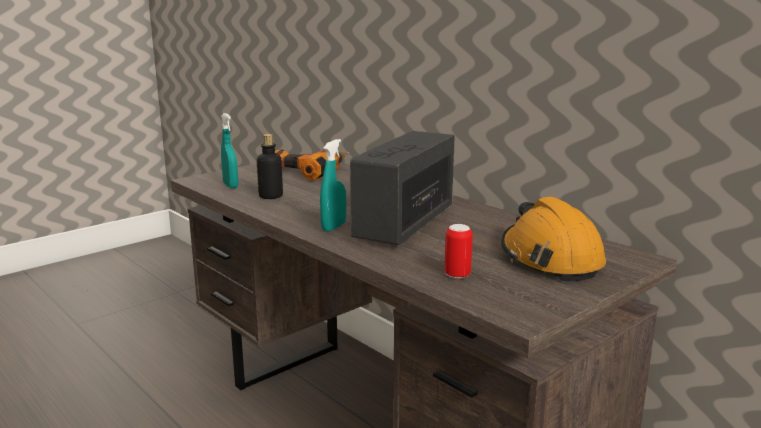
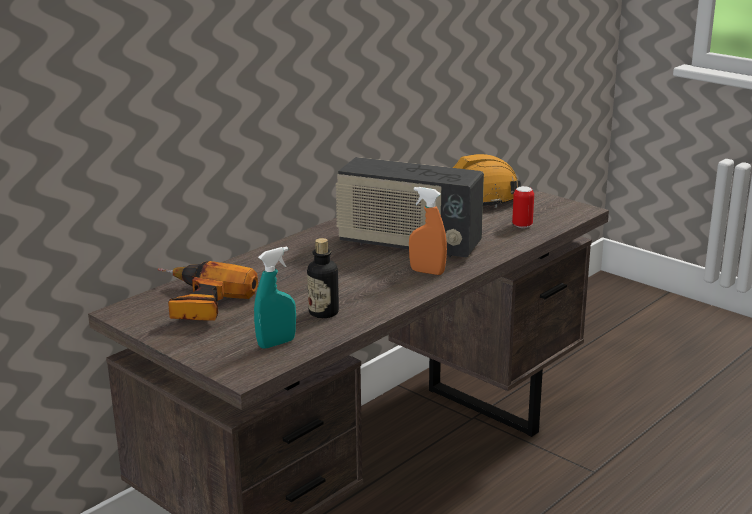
camera: 95 degrees left, 5 degrees up
(333, 227) = (427, 272): turquoise spray bottle -> orange spray bottle

